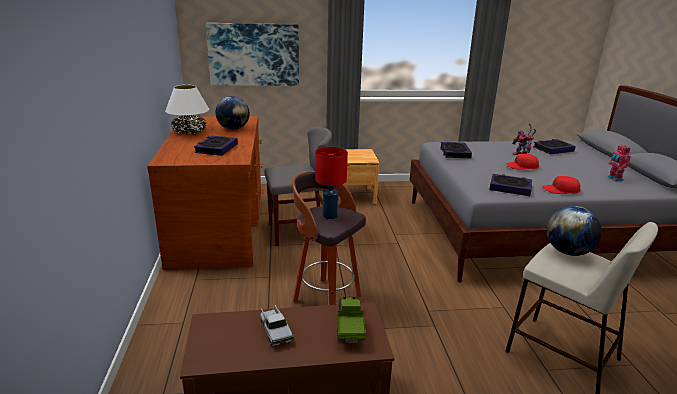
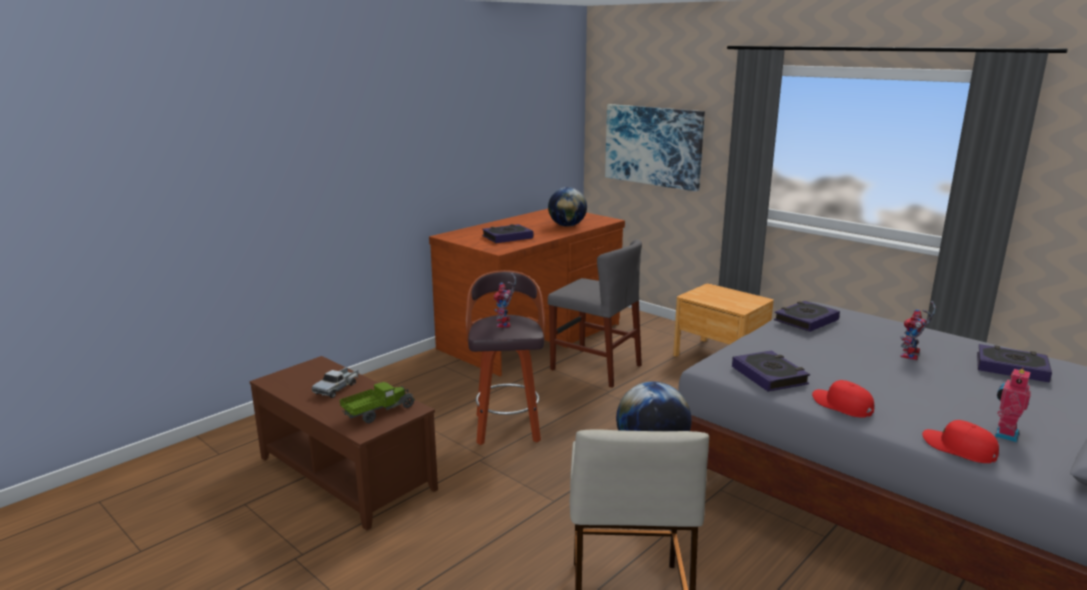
camera: 50 degrees right, 5 degrees down
(189, 132) = (524, 220): white table lamp -> none
(330, 215) = (505, 324): red table lamp -> toy robot
(521, 166) = (868, 365): red cap -> red cap (959, 448)

